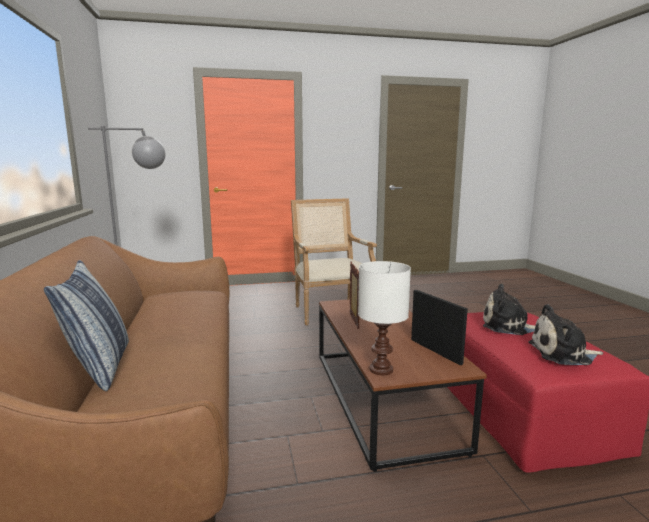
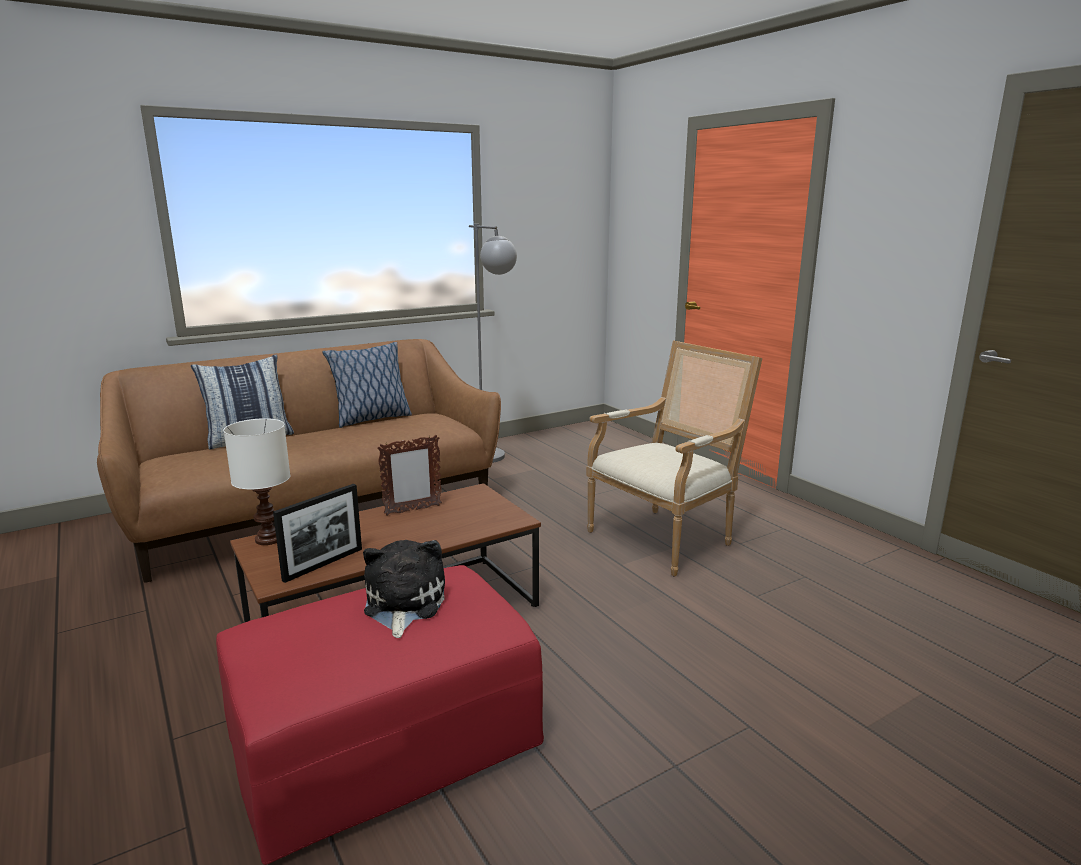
camera: 70 degrees right, 5 degrees up
(134, 313) = (371, 419): none -> pillow
(563, 354) = (299, 647): plush toy -> none

